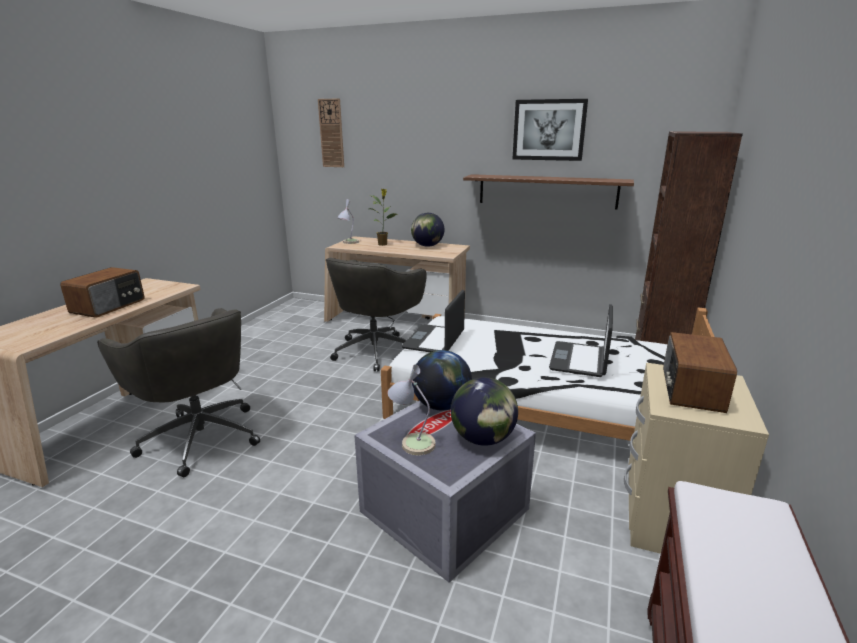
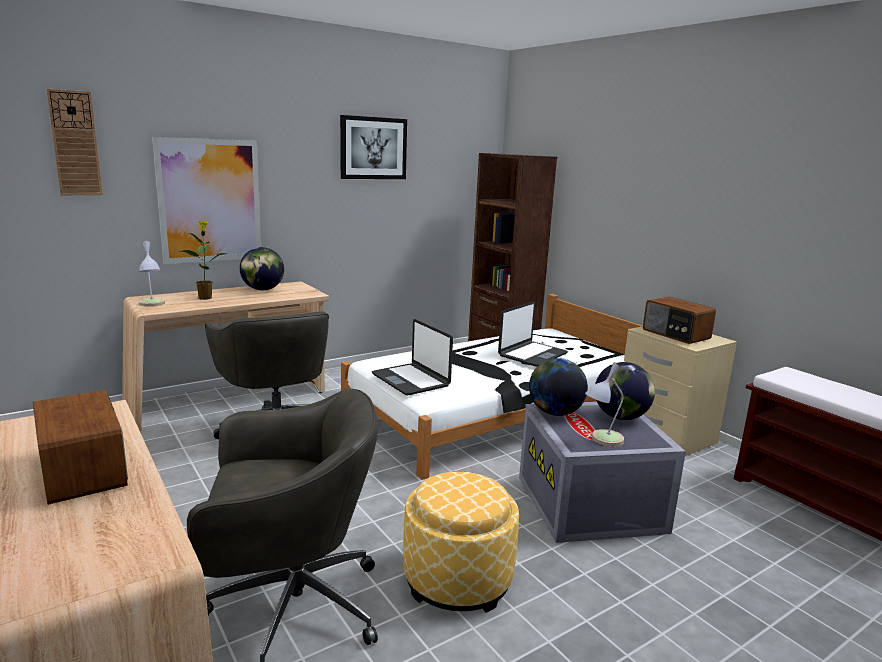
camera: 55 degrees left, 5 degrees down
(270, 482) = (457, 579): none -> ottoman
(407, 174) = (210, 201): none -> picture
(547, 191) = (375, 211): shelf -> none
(579, 360) = (532, 354): laptop -> laptop turned 105 degrees counterclockwise

